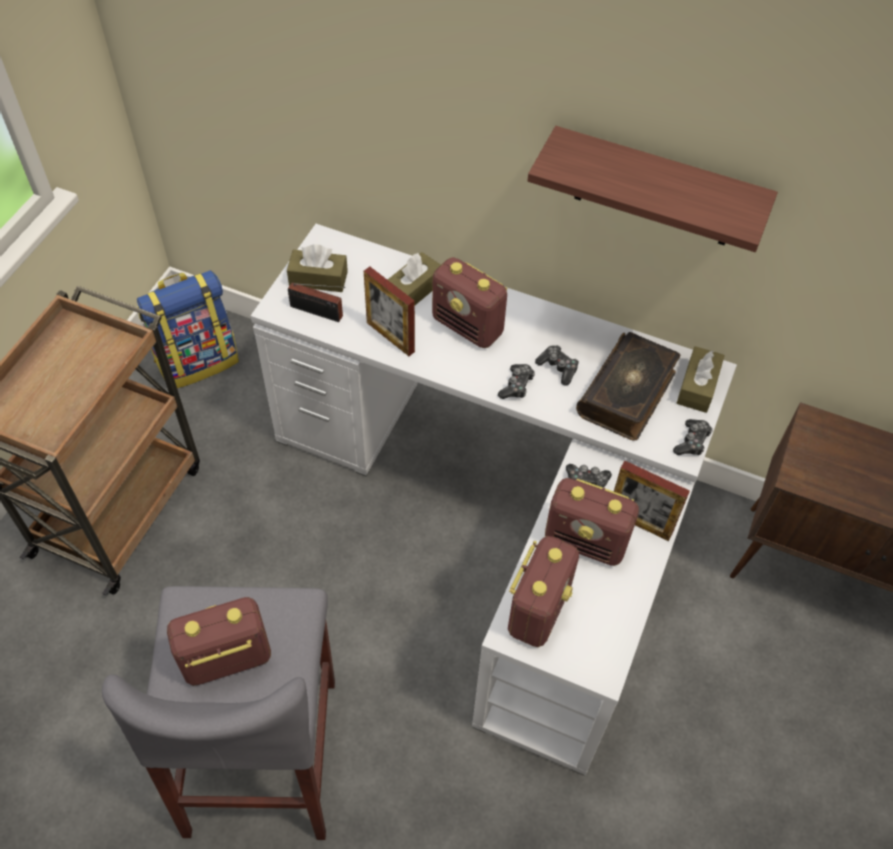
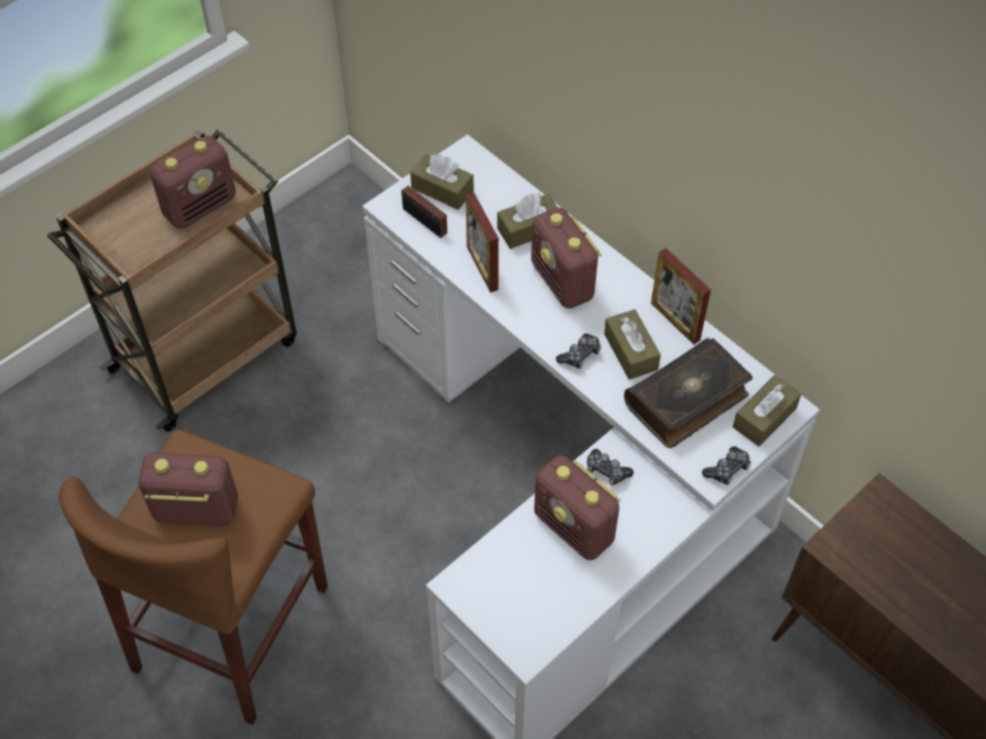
camera: 25 degrees right, 0 degrees up
(197, 360) = (340, 236): backpack -> none
(262, 755) = (232, 627): grey stool -> brown stool
(538, 608) = (495, 572): radio -> radio (200, 206)
(558, 368) = (630, 352): game controller -> brown tissue box
(639, 523) = (637, 530): picture frame -> picture frame (675, 321)
(656, 189) = (755, 200): shelf -> none

